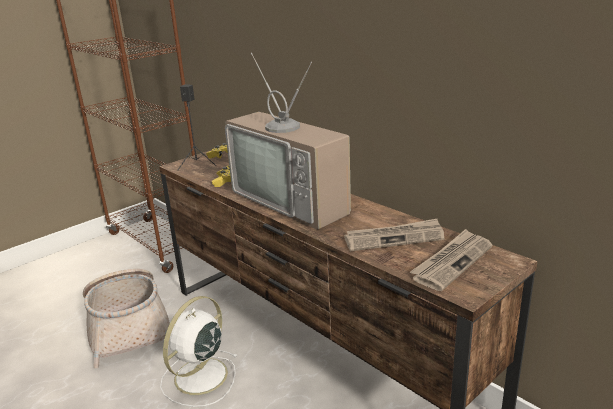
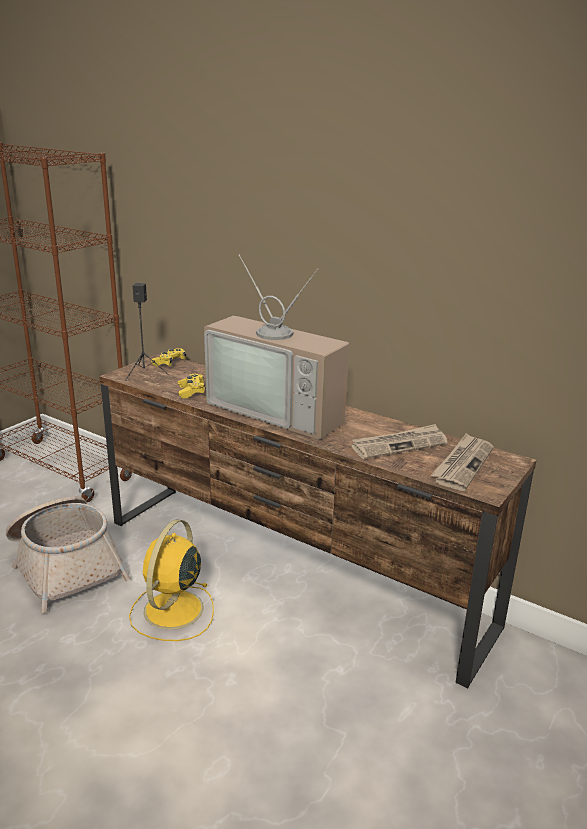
camera: 15 degrees left, 0 degrees up
(199, 377) = (172, 611): white fan -> yellow fan

